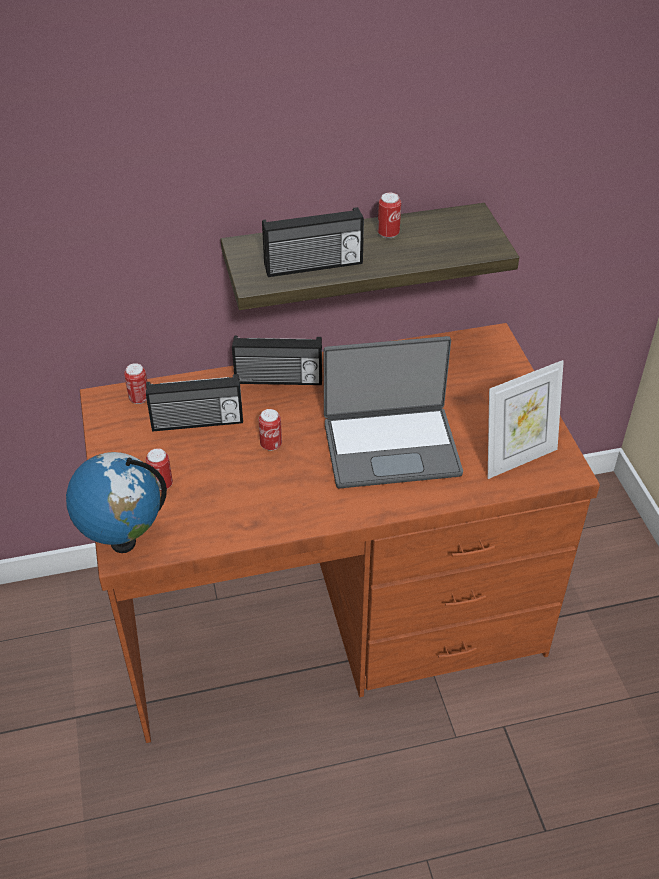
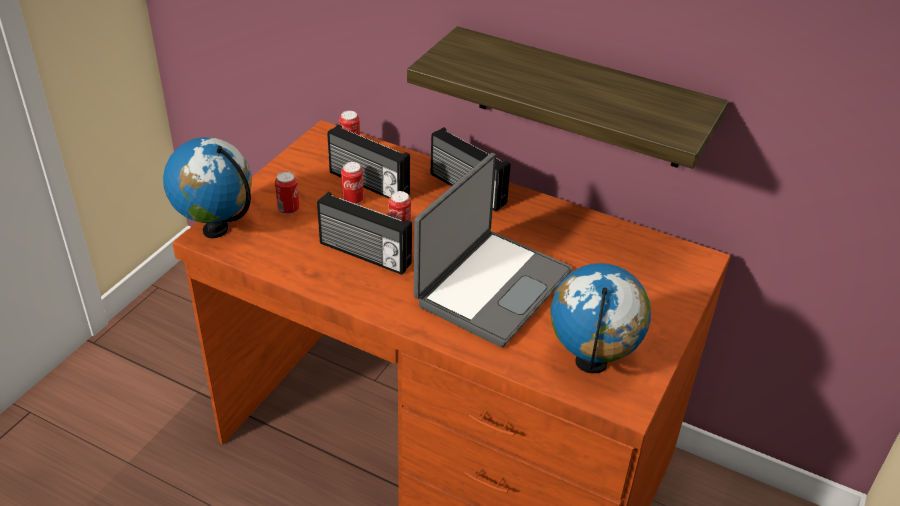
camera: 40 degrees right, 5 degrees down
(313, 266) = (497, 75): radio -> radio (364, 255)
(388, 233) = (597, 82): can -> can (353, 200)
(391, 446) = (491, 287): laptop -> laptop turned 90 degrees counterclockwise
(517, 458) = (591, 363): picture frame -> globe

